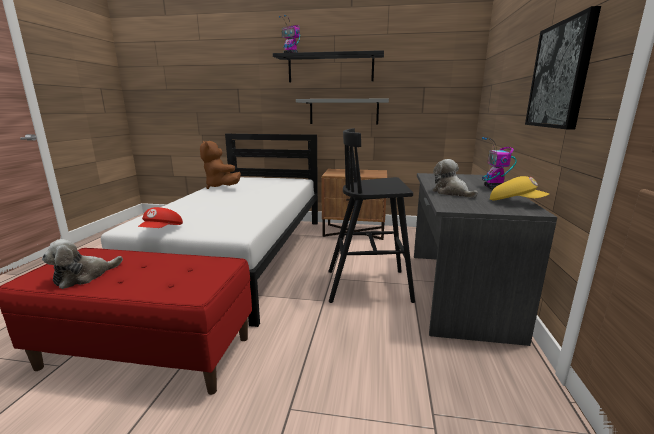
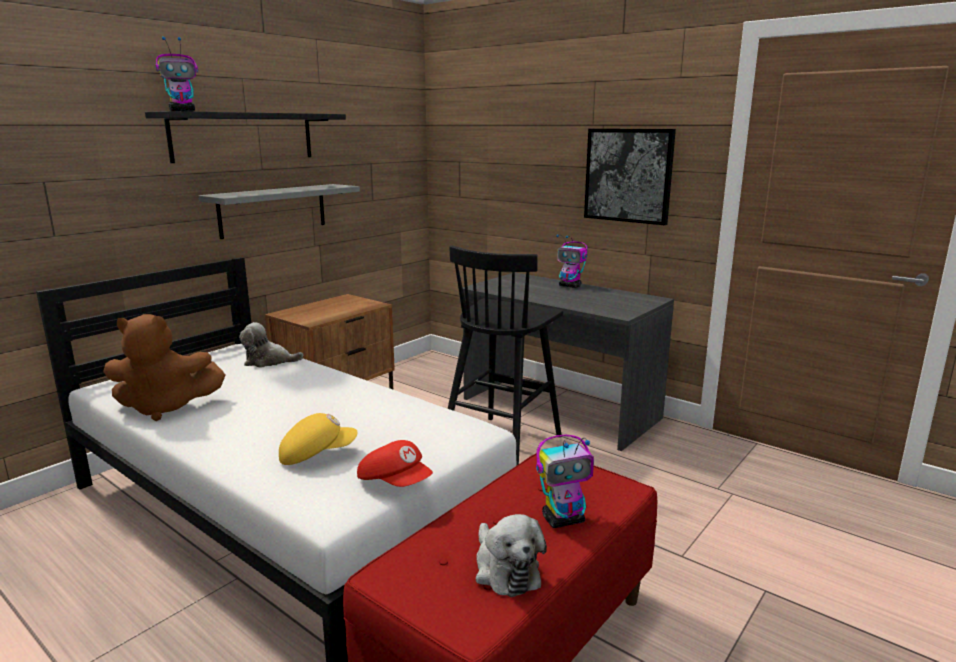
camera: 60 degrees left, 0 degrees up
(144, 281) = (563, 519): none -> toy robot
(451, 193) = (571, 301): plush toy -> plush toy (268, 361)
(515, 203) = (626, 295): yellow cap -> yellow cap (317, 454)

